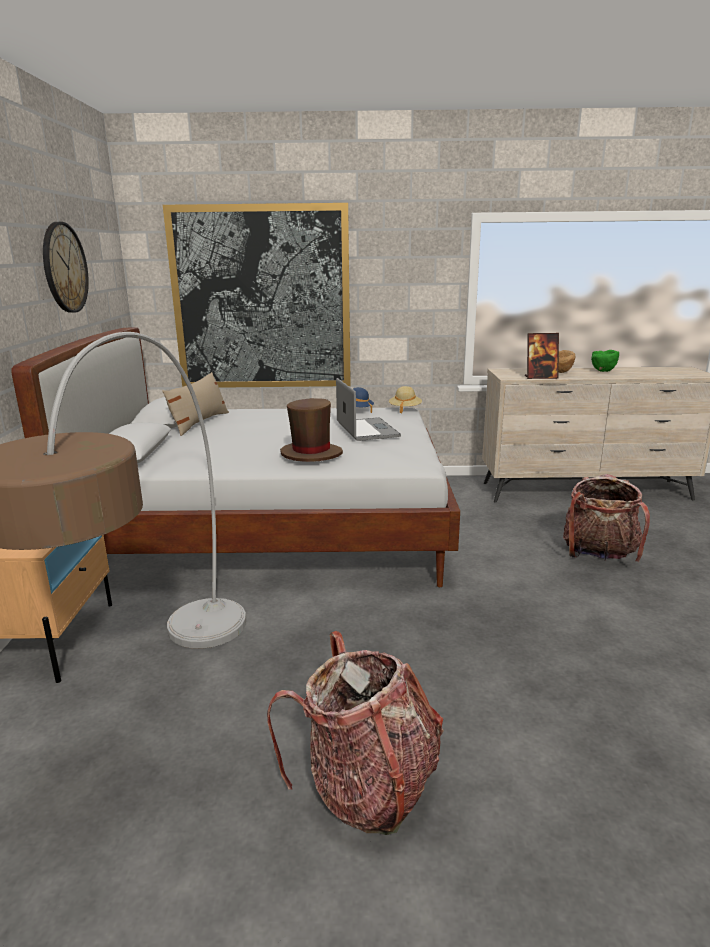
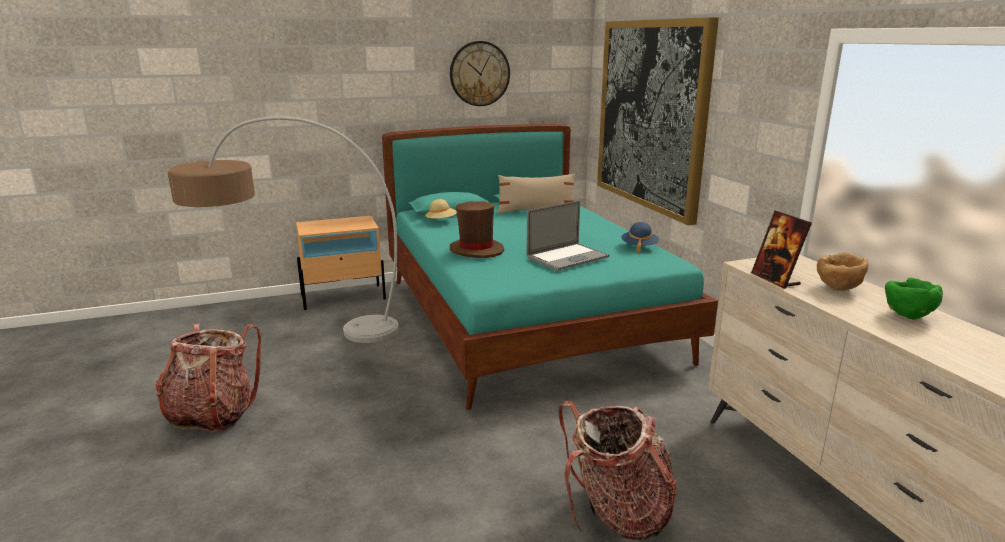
camera: 70 degrees right, 0 degrees up
(273, 530) = (526, 319): white bed -> turquoise bed
(405, 409) = (674, 263): beige hat -> beige hat (441, 221)

